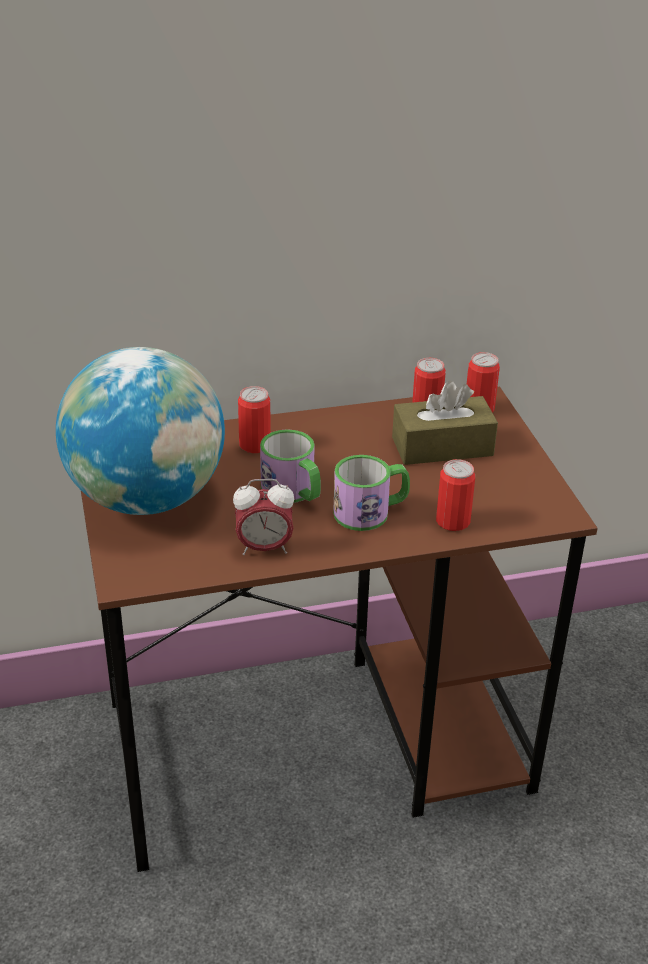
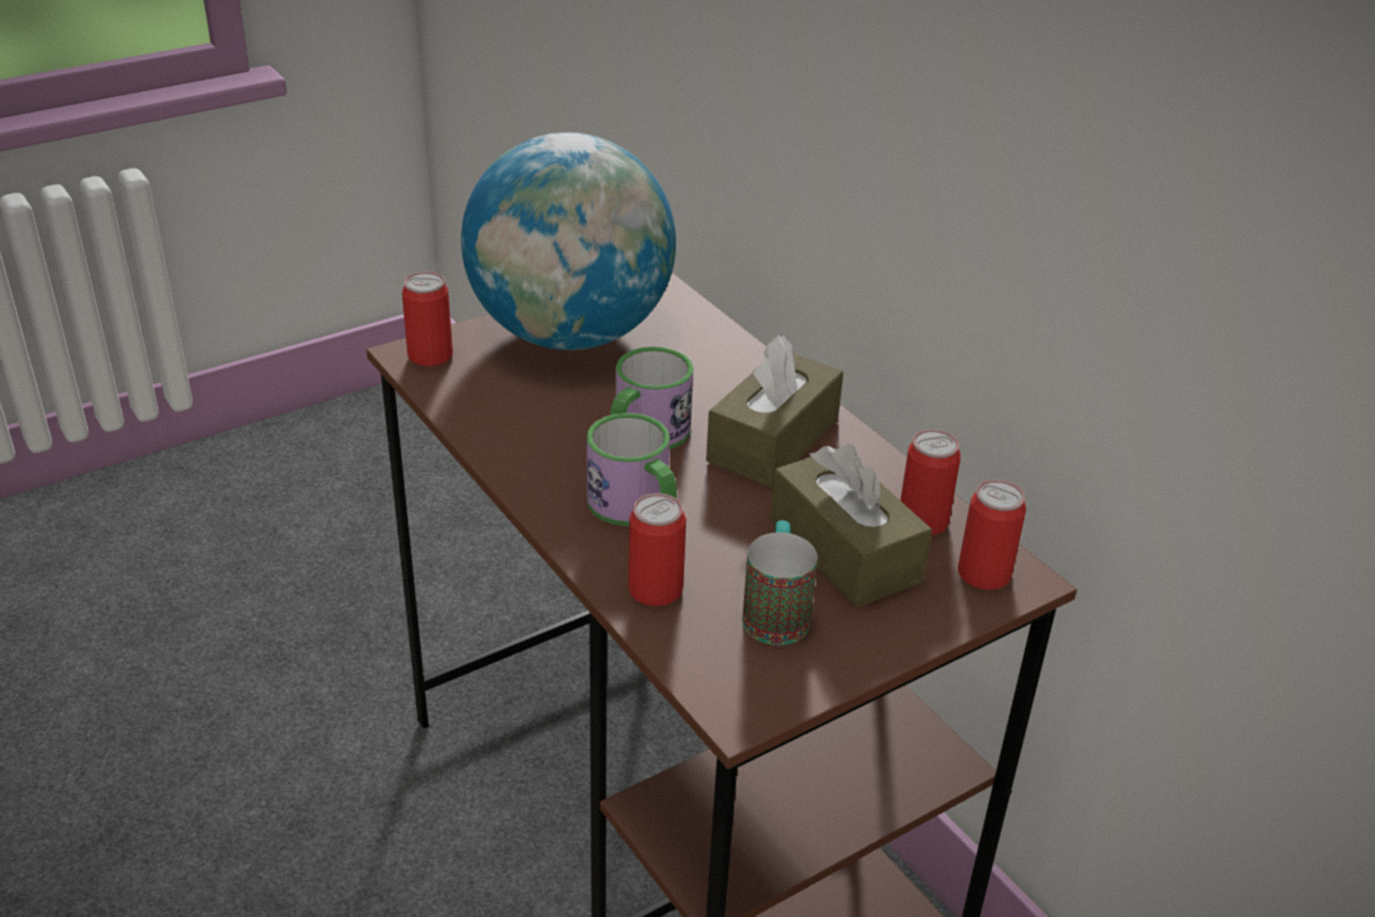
camera: 70 degrees right, 0 degrees up
(255, 445) = (732, 386): can -> can (430, 355)
(264, 548) = (512, 436): alarm clock -> none
(324, 444) = (773, 441): none -> brown tissue box
(486, 483) = (776, 611): none -> mug

